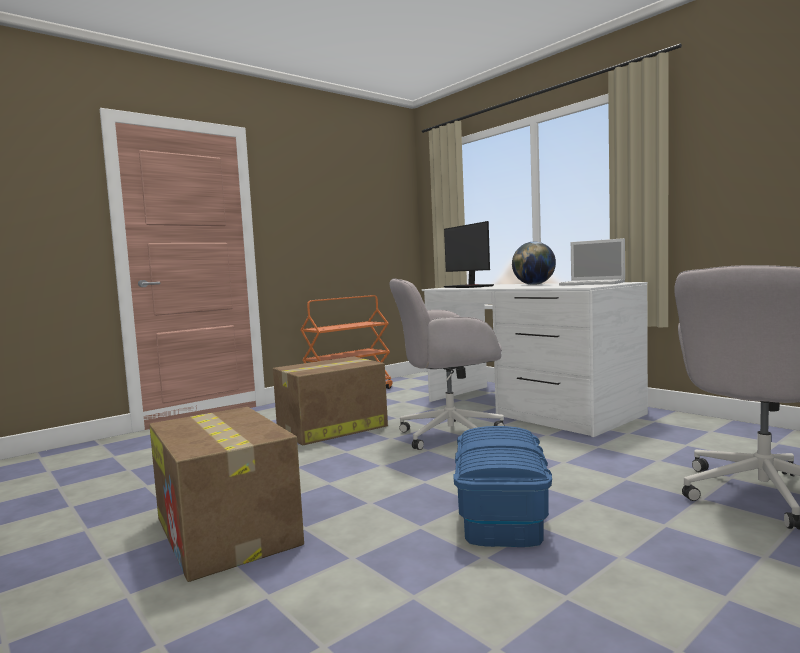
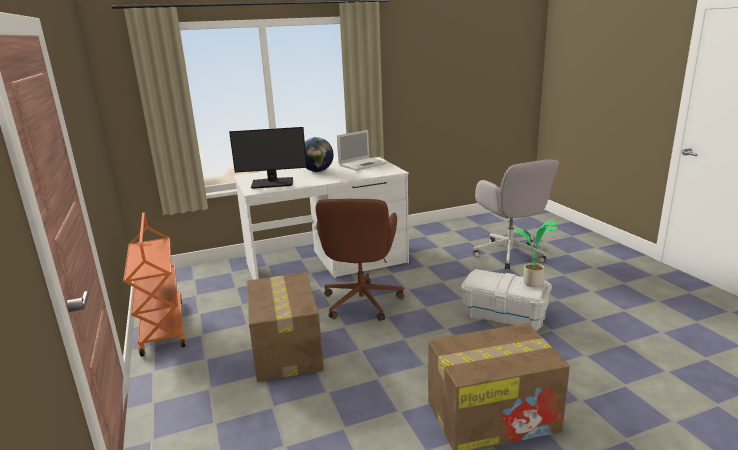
camera: 70 degrees left, 15 degrees up
(449, 435) = (361, 303): grey office chair -> brown office chair
(501, 459) = (532, 284): none -> potted plant
(501, 513) = (504, 314): blue storage box -> white storage box

